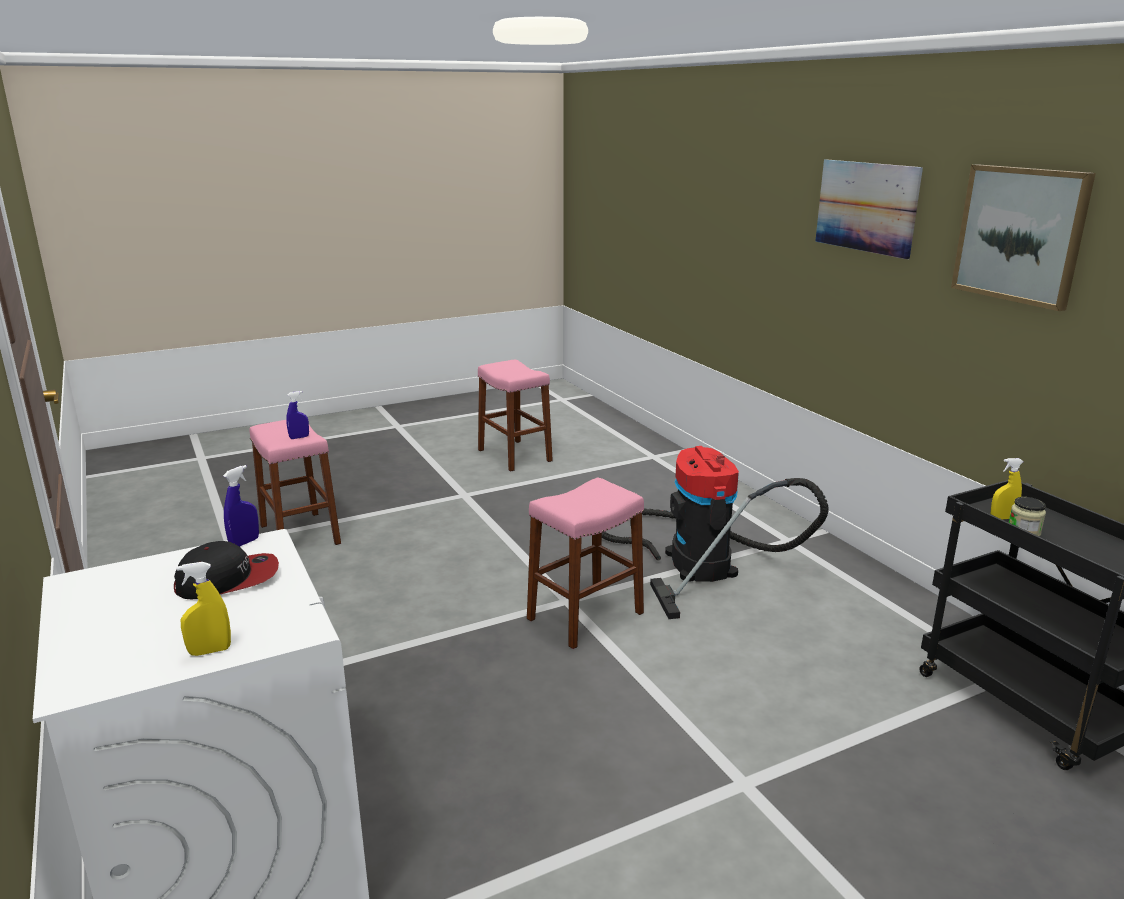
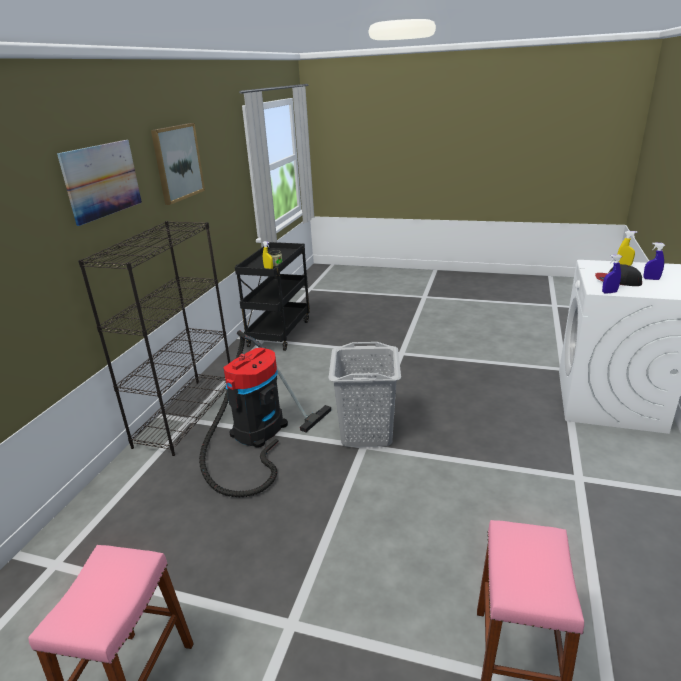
camera: 135 degrees left, 5 degrees up
(299, 437) = (522, 530): blue spray bottle -> blue spray bottle (651, 279)
(585, 616) = (367, 432): pink stool -> grey laundry basket
(802, 543) = (187, 414): none -> black bookcase

